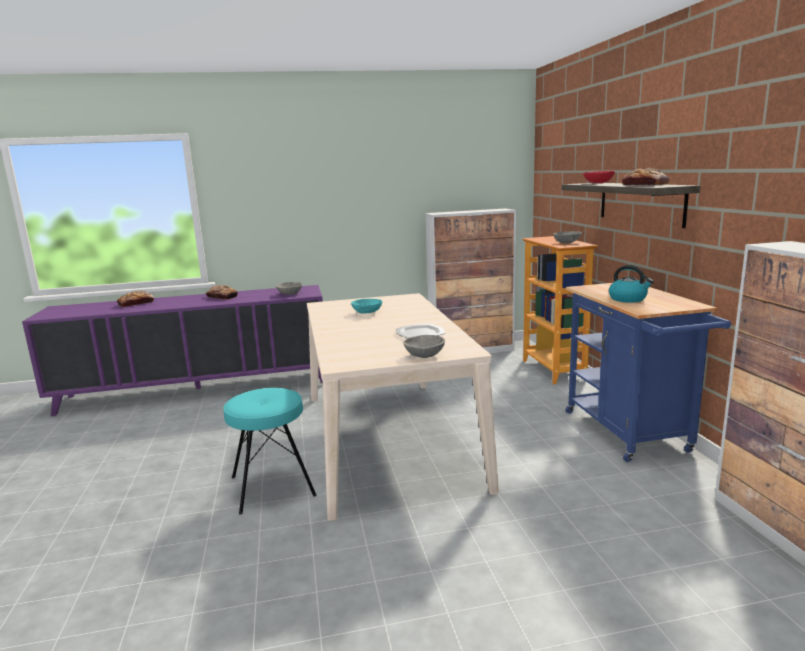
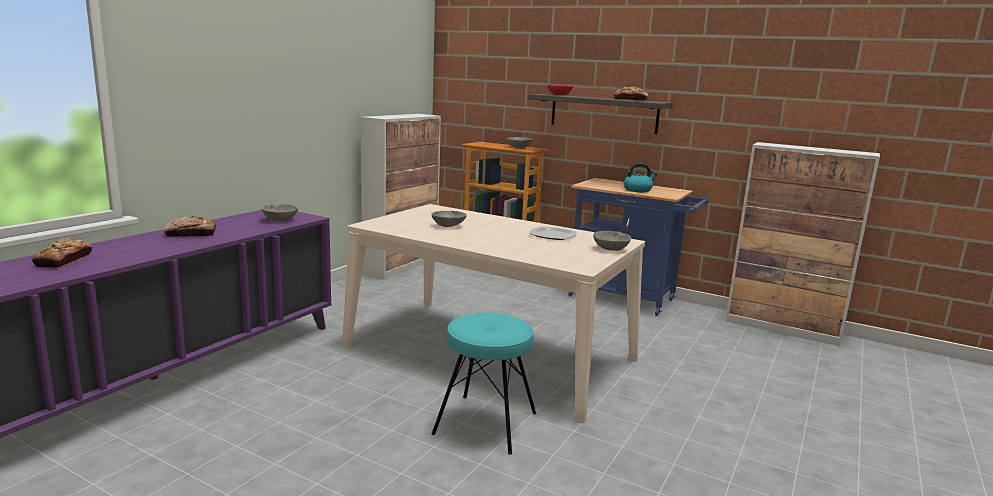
camera: 50 degrees left, 0 degrees up
(367, 313) = (449, 226): turquoise bowl -> grey bowl

